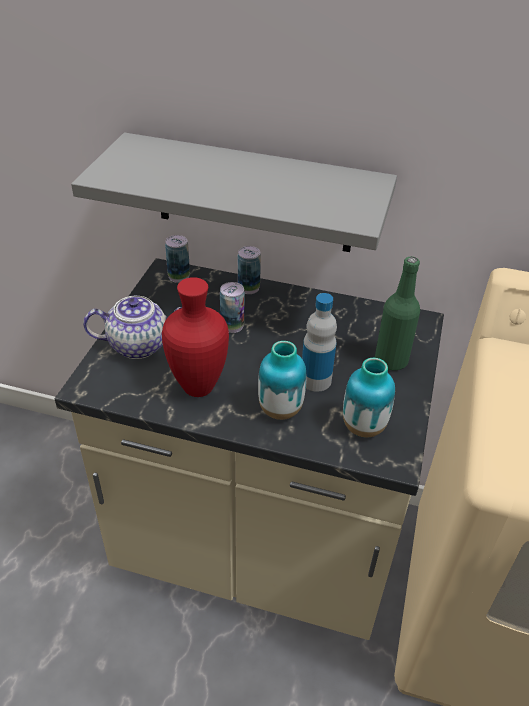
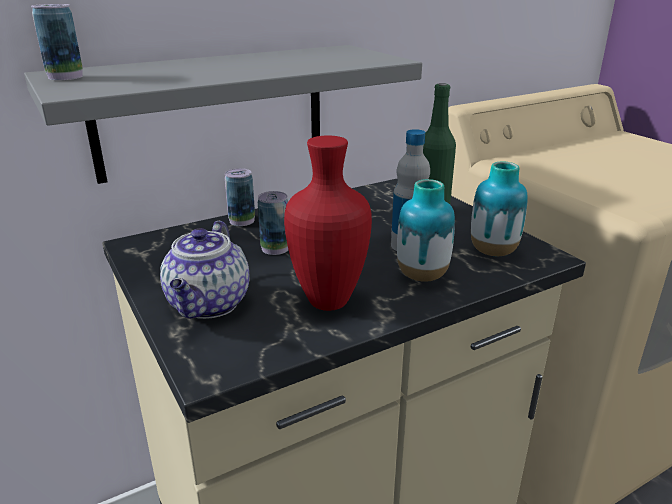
camera: 45 degrees left, 15 degrees down
(140, 345) = (209, 305): teapot -> teapot turned 150 degrees clockwise
(179, 276) = (156, 242): can -> can (65, 77)

